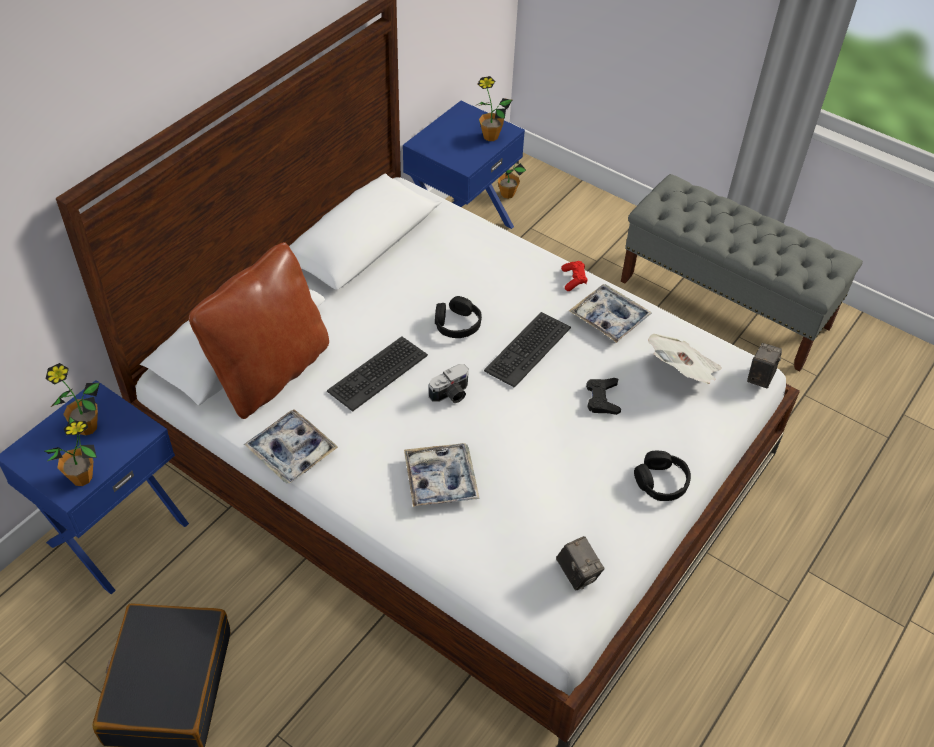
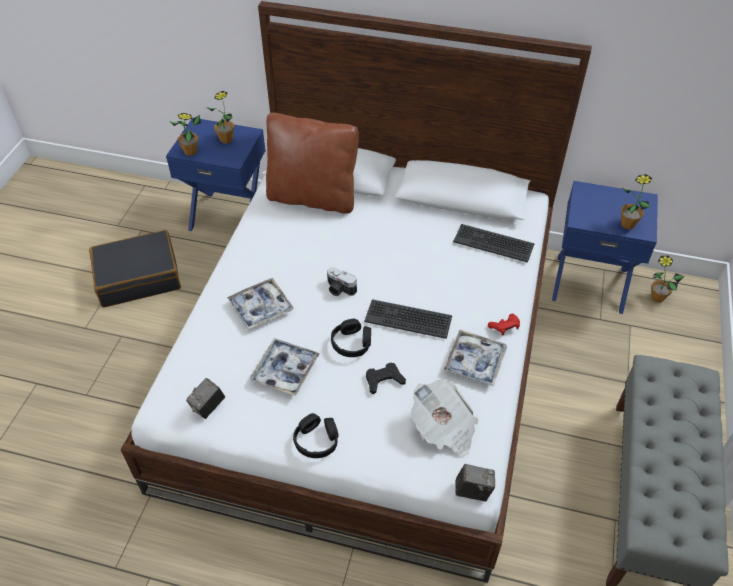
camera: 70 degrees right, 0 degrees up
(291, 451) = (253, 229): tray -> tray (285, 370)
(377, 373) = (339, 246): keyboard -> keyboard (493, 243)
(457, 324) = (410, 272): black headphones -> black headphones (351, 343)

